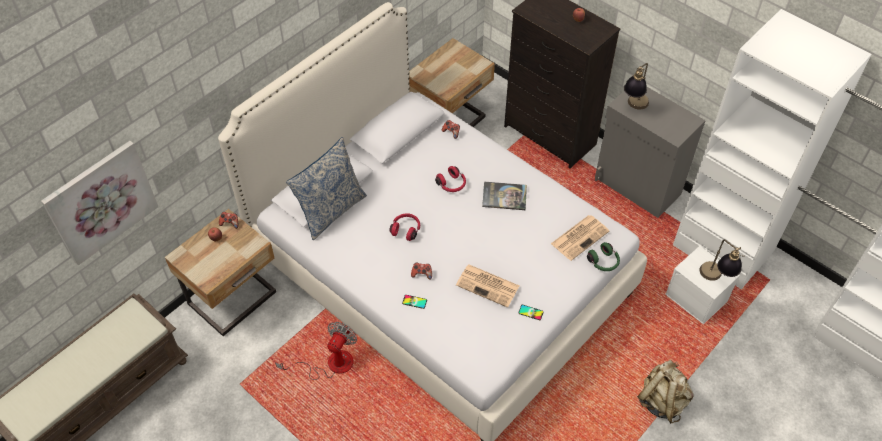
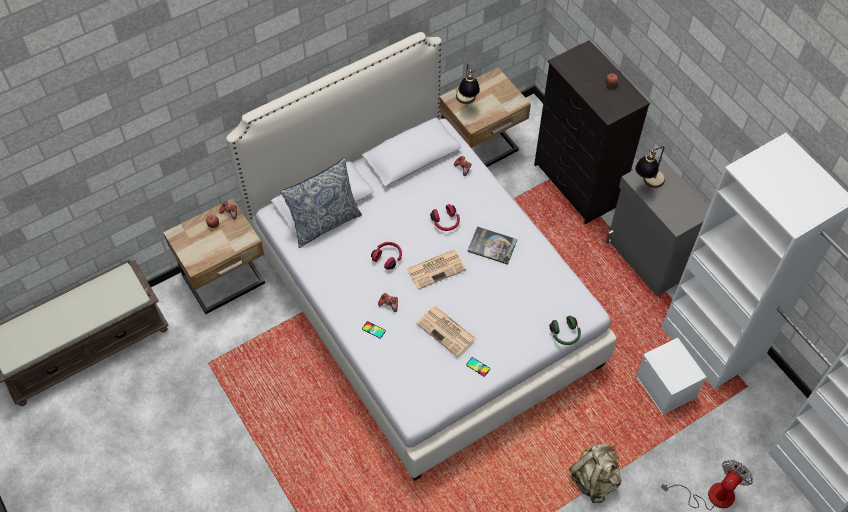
camera: 15 degrees right, 5 degrees up
(101, 201) = (106, 178): picture -> none
(330, 364) = (294, 365): fan -> fan (710, 495)
(580, 237) = (551, 304): newspaper -> newspaper (436, 268)
(715, 279) = (680, 375): table lamp -> table lamp (466, 103)

